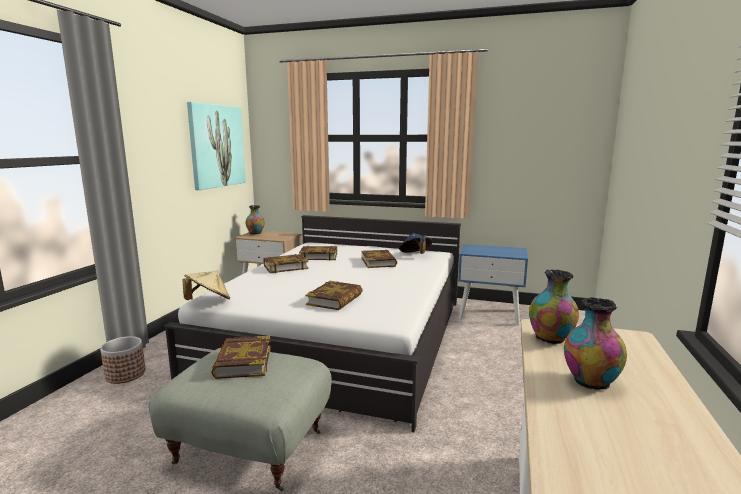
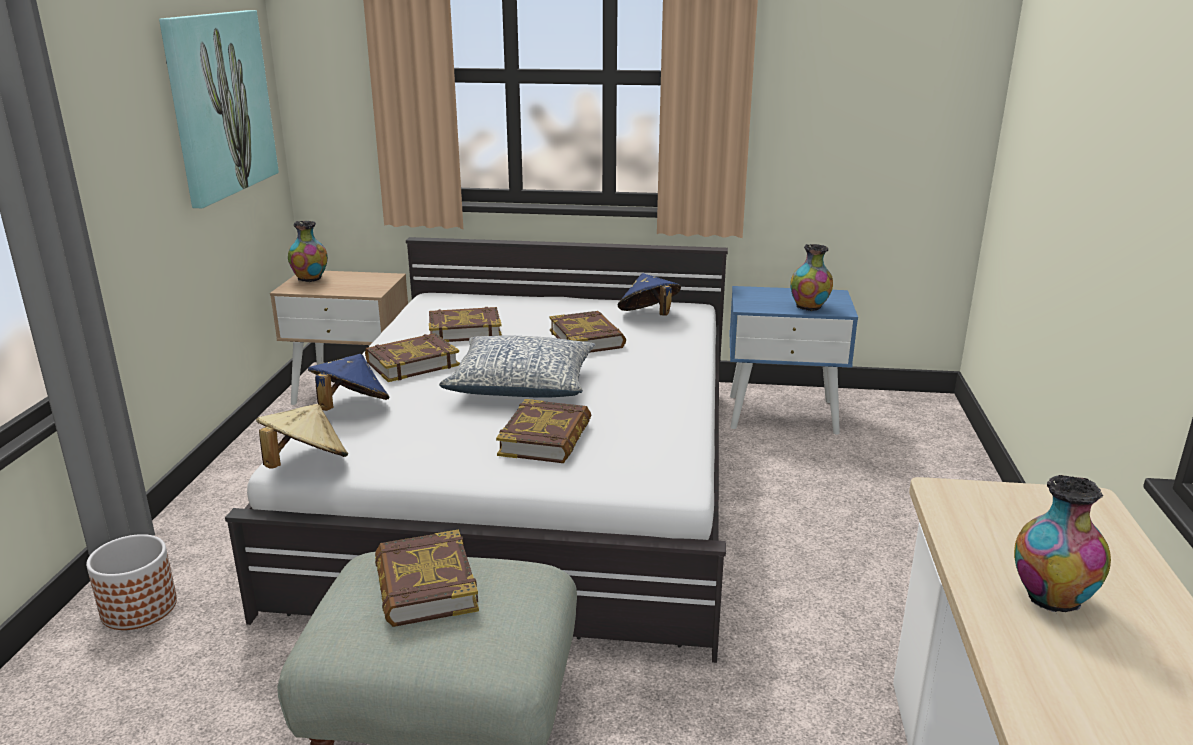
camera: 10 degrees left, 10 degrees up
(245, 281) = (351, 408): none -> blue hat
(335, 278) = (522, 384): none -> pillow
(551, 339) = (969, 518): vase -> vase (809, 307)

